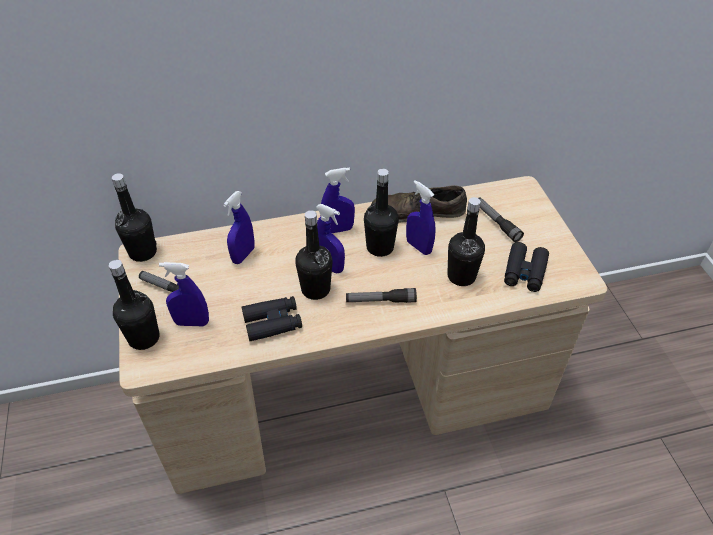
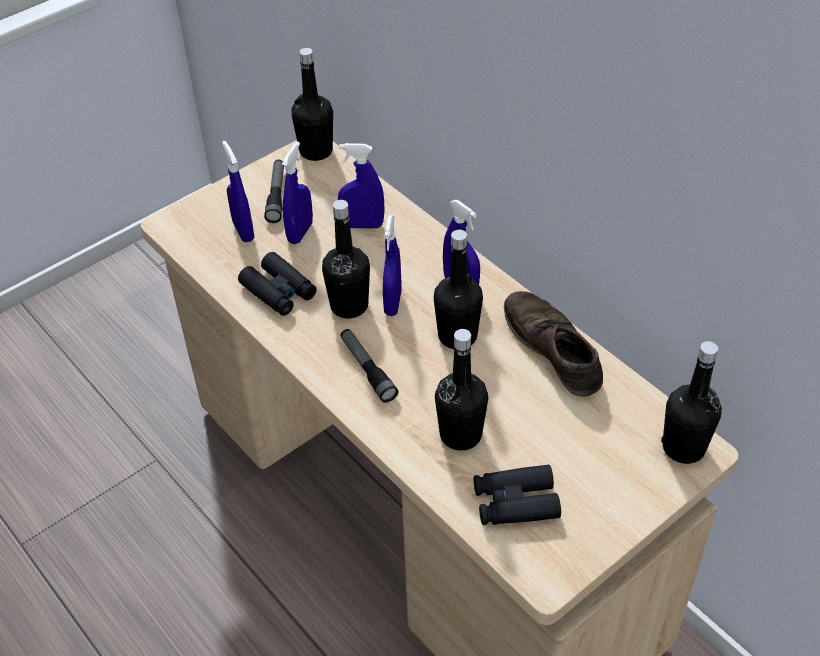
camera: 65 degrees right, 0 degrees up
(144, 338) = (205, 208): black bottle -> black bottle (683, 447)
(418, 247) = (485, 373): blue spray bottle -> blue spray bottle (300, 232)
(496, 223) = (595, 441): flashlight -> none

